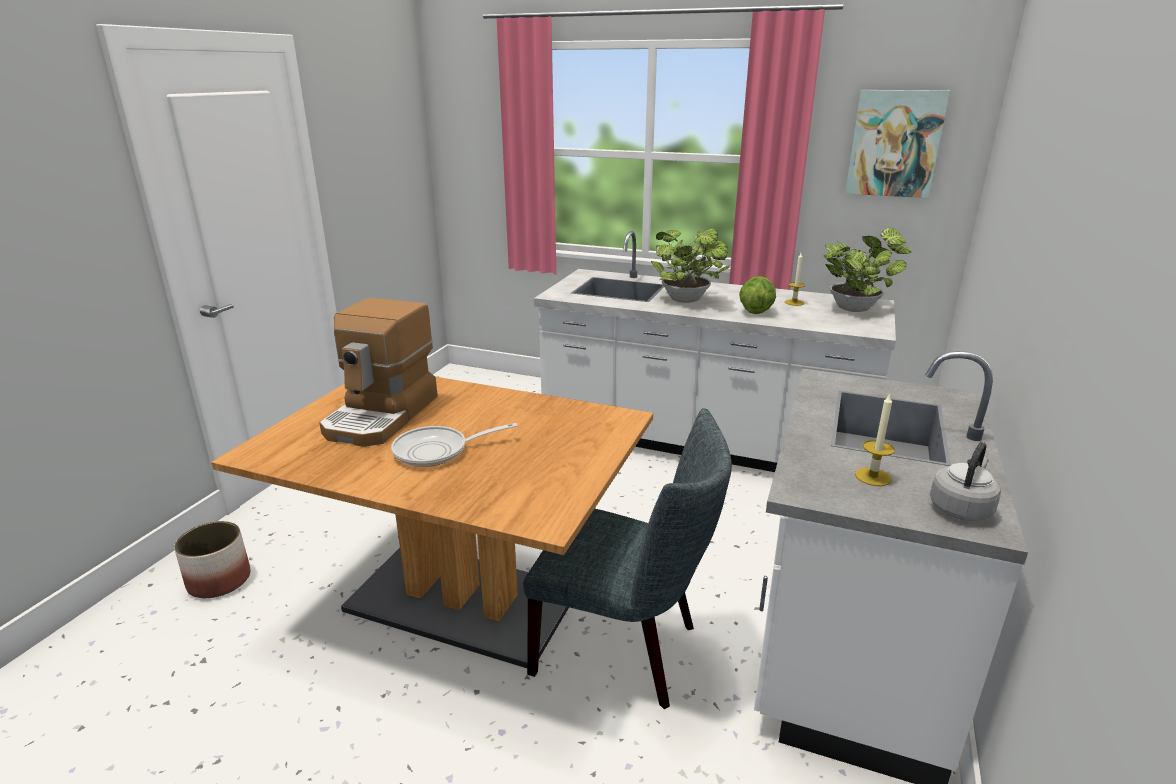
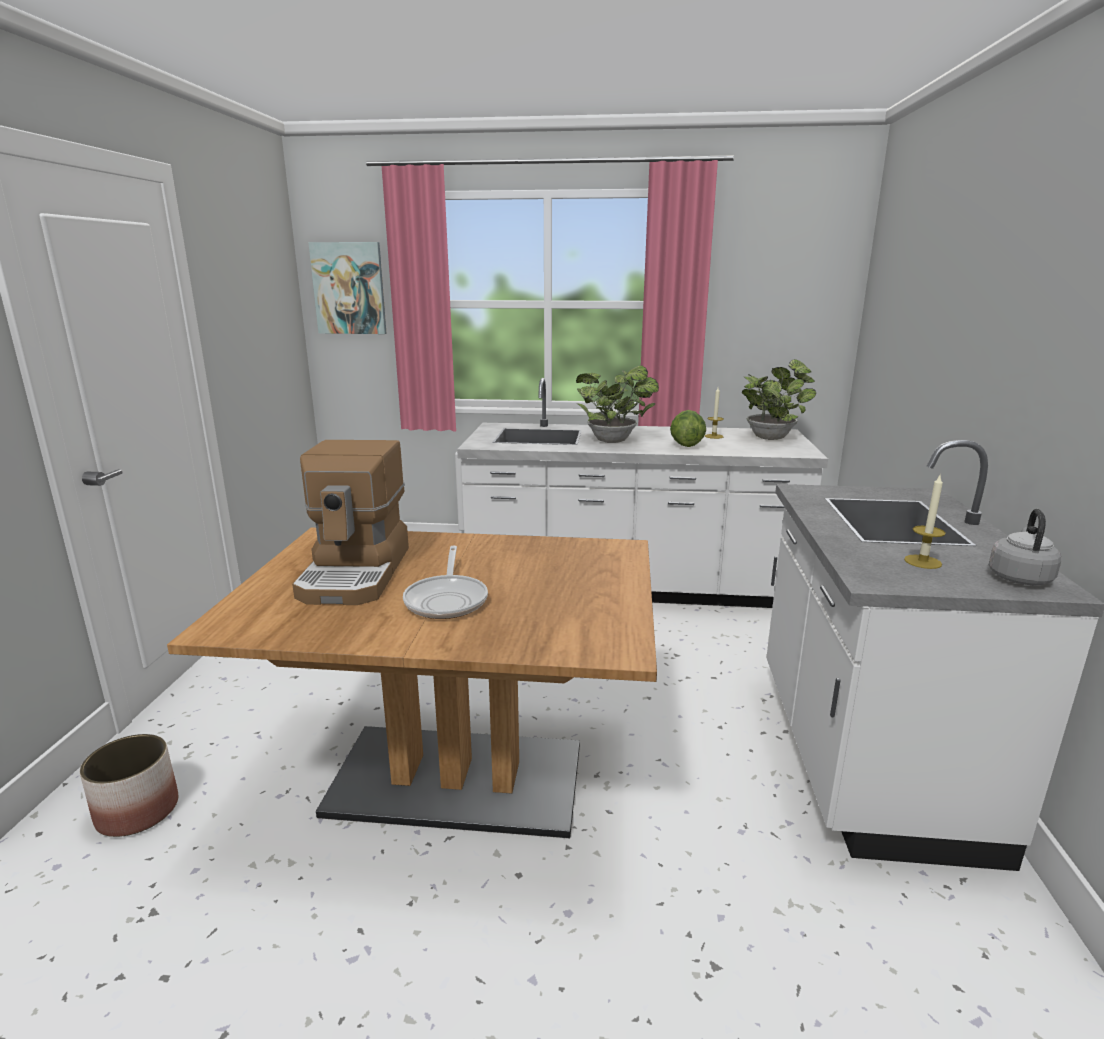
camera: 15 degrees left, 5 degrees down
(437, 451) = (447, 599): frying pan -> frying pan turned 60 degrees counterclockwise
(626, 649) = (658, 797): grey chair -> none
(895, 144) = (783, 285): picture -> picture (349, 288)

